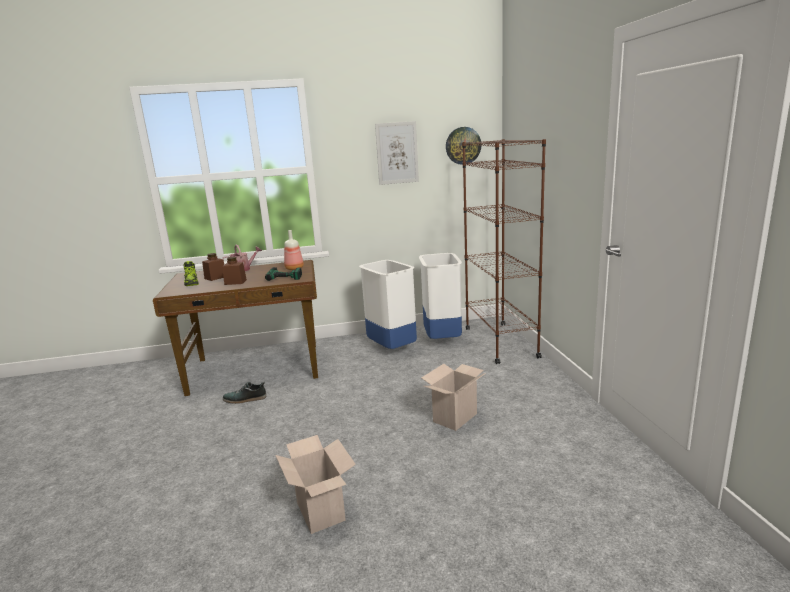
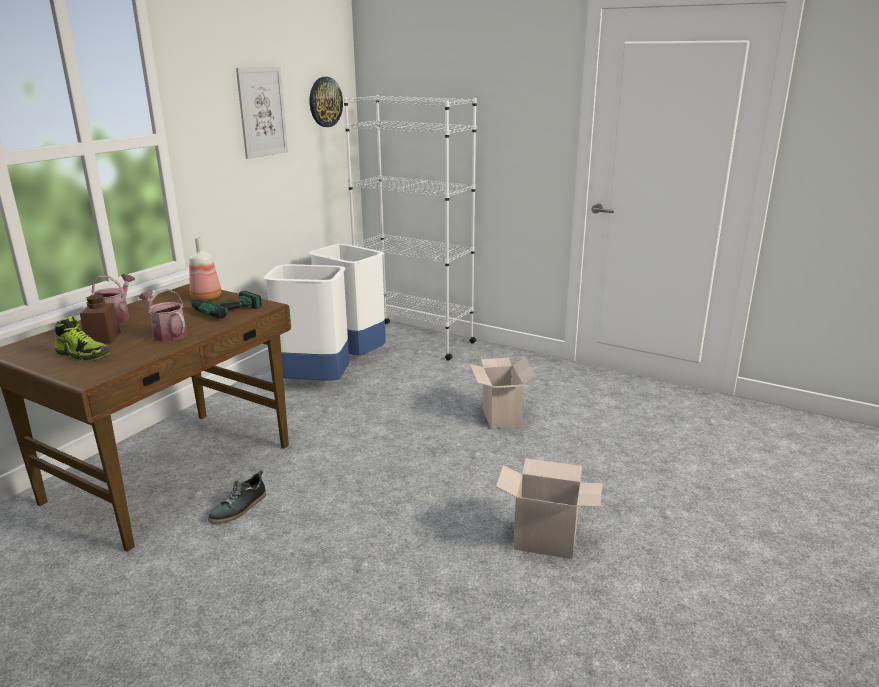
camera: 50 degrees left, 5 degrees up
(235, 282) = (167, 334): brown jar -> watering can
(500, 342) = (415, 340): brown bookcase -> white bookcase

